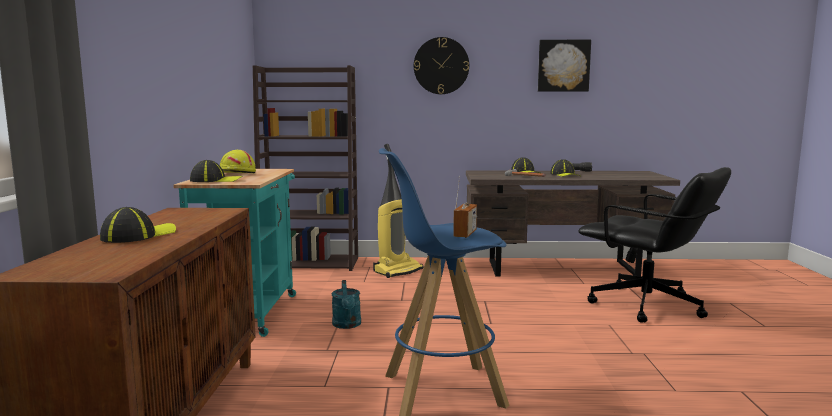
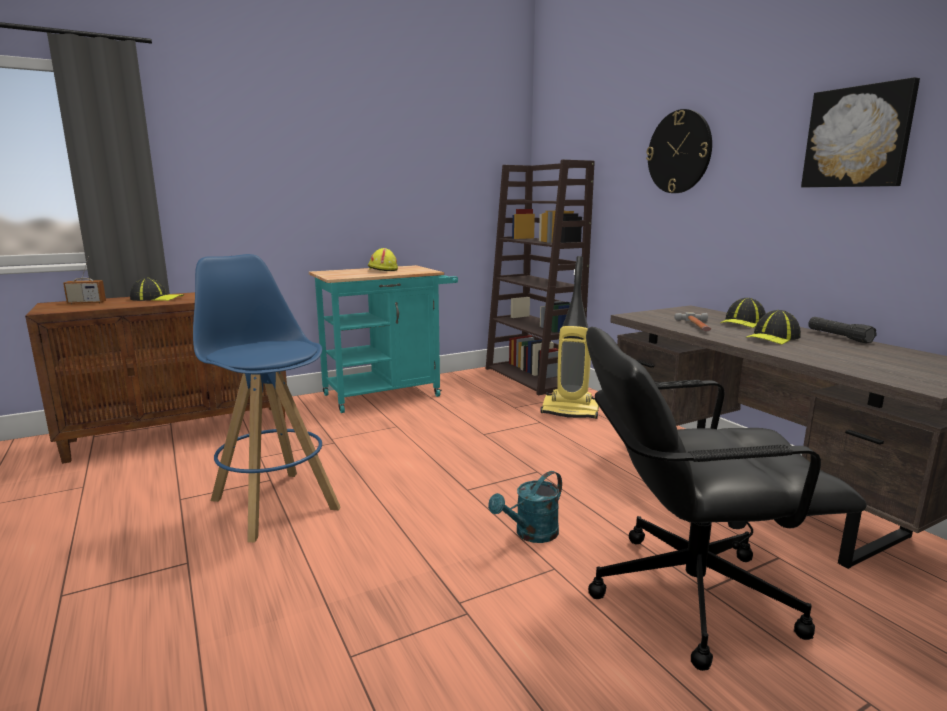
camera: 60 degrees right, 5 degrees up
(216, 180) = (337, 272): cap -> none
(347, 325) = (392, 431): turquoise watering can -> turquoise watering can (531, 534)
(465, 234) = (254, 351): radio -> radio (86, 303)
(647, 306) = (688, 593): black office chair -> black office chair turned 75 degrees clockwise

